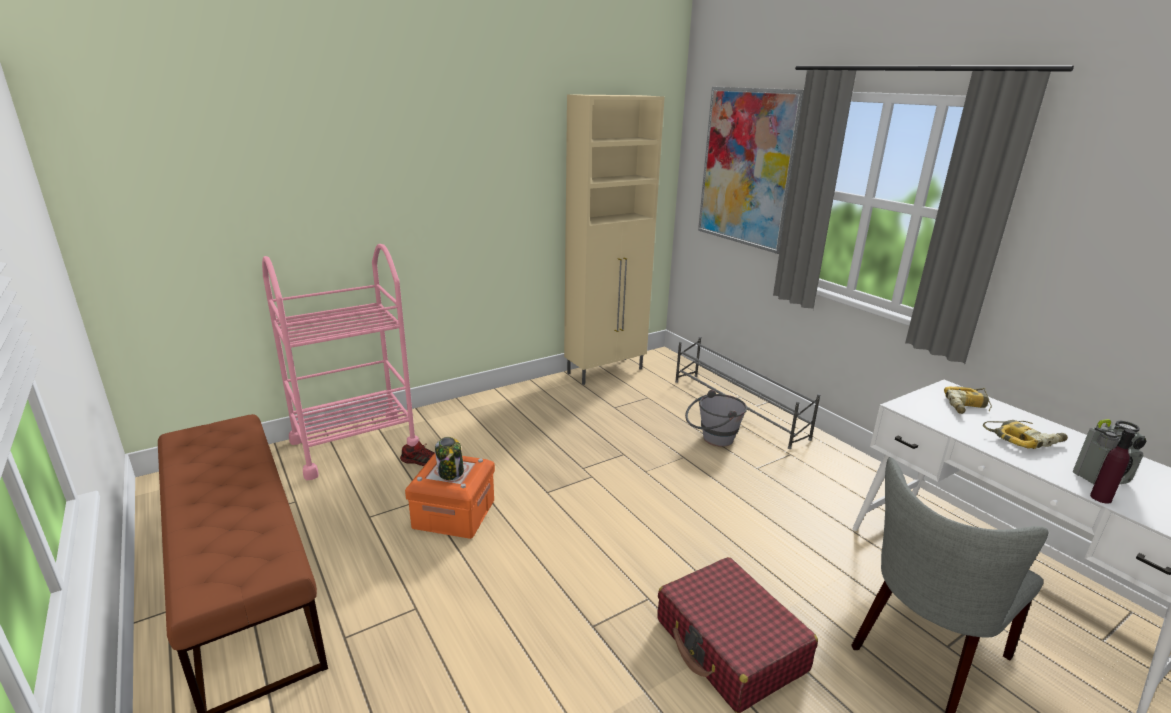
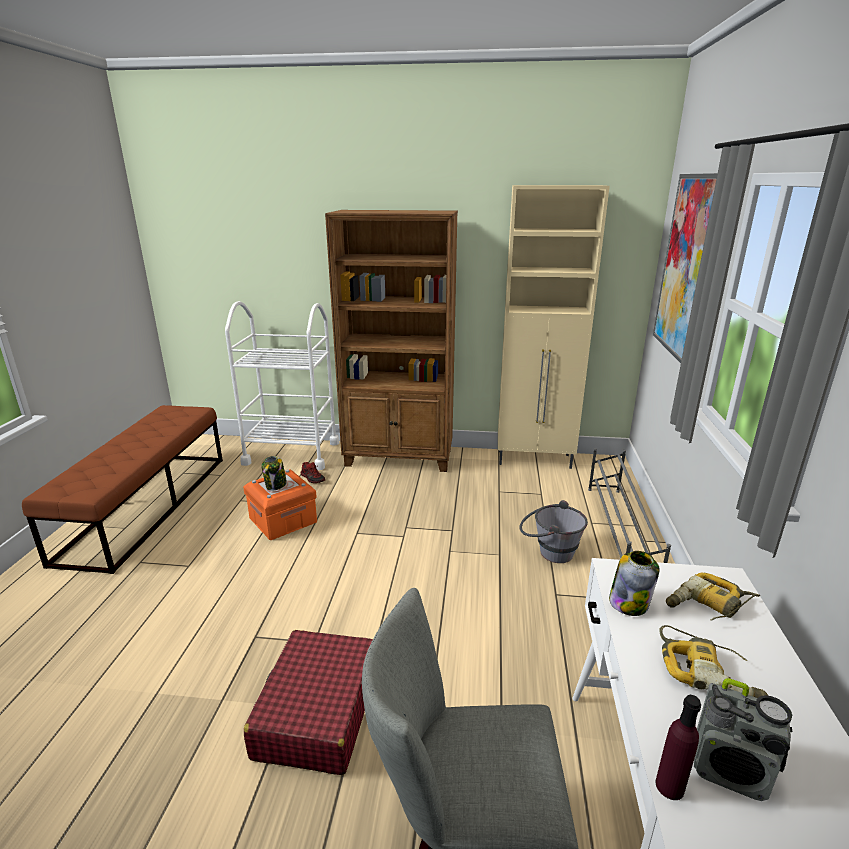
camera: 40 degrees right, 0 degrees up
(354, 445) = (292, 453): pink cart -> white cart
(485, 409) = (399, 458): none -> brown bookcase
(940, 421) = (629, 603): none -> jar

